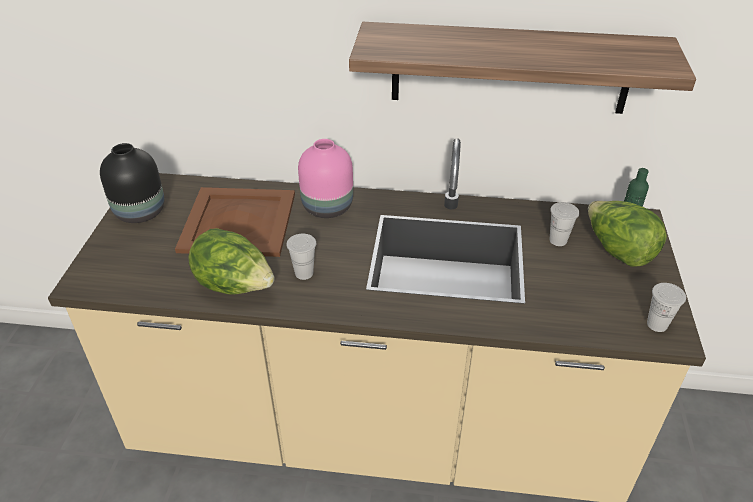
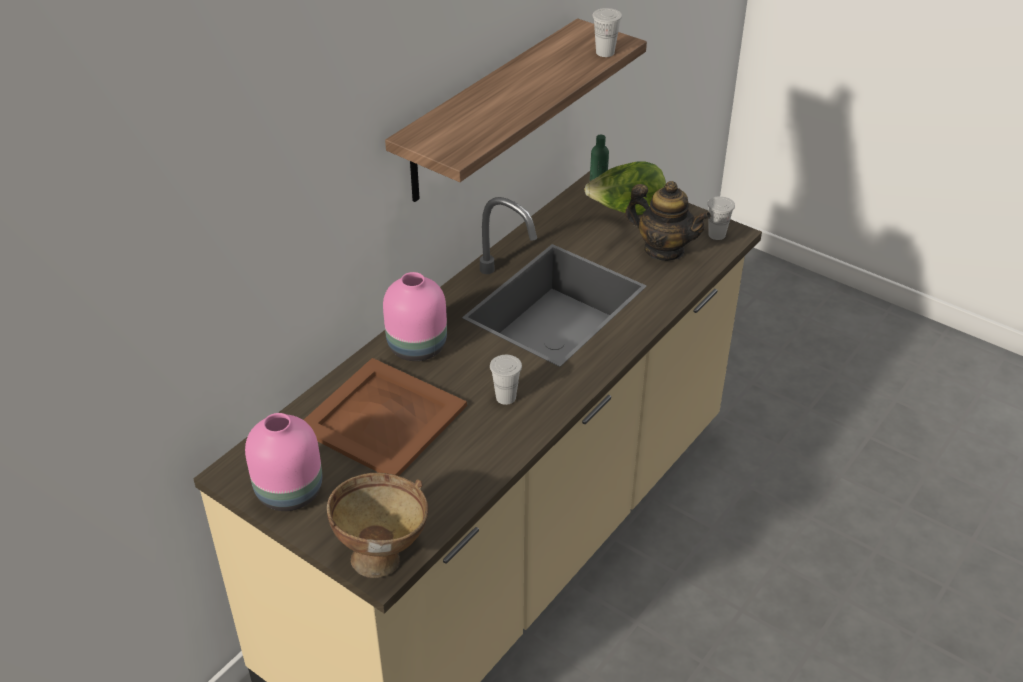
camera: 60 degrees left, 0 degrees up
(97, 278) = (384, 555): none -> brown bowl
(141, 211) = (288, 491): black vase -> pink vase
(235, 286) = (486, 450): lettuce -> none
(558, 240) = (588, 234): white cup -> white cup (605, 52)
(590, 295) = (664, 250): none -> teapot

